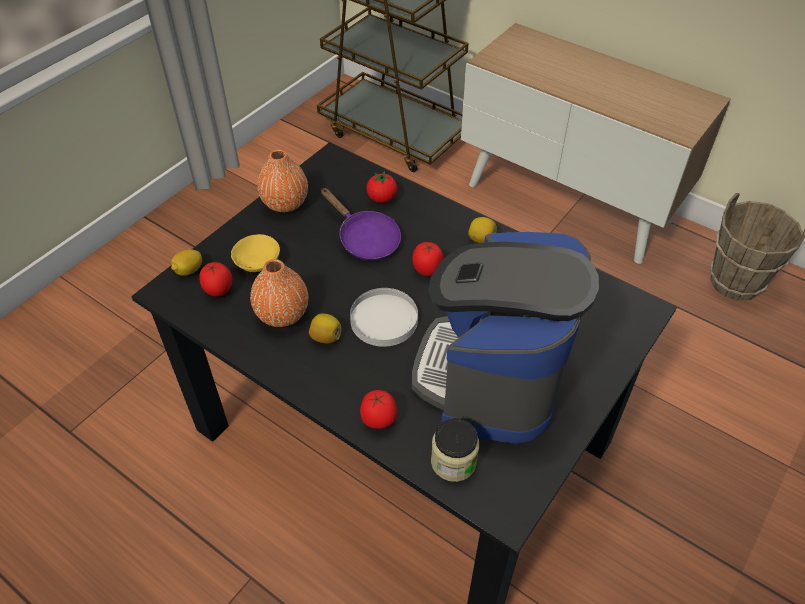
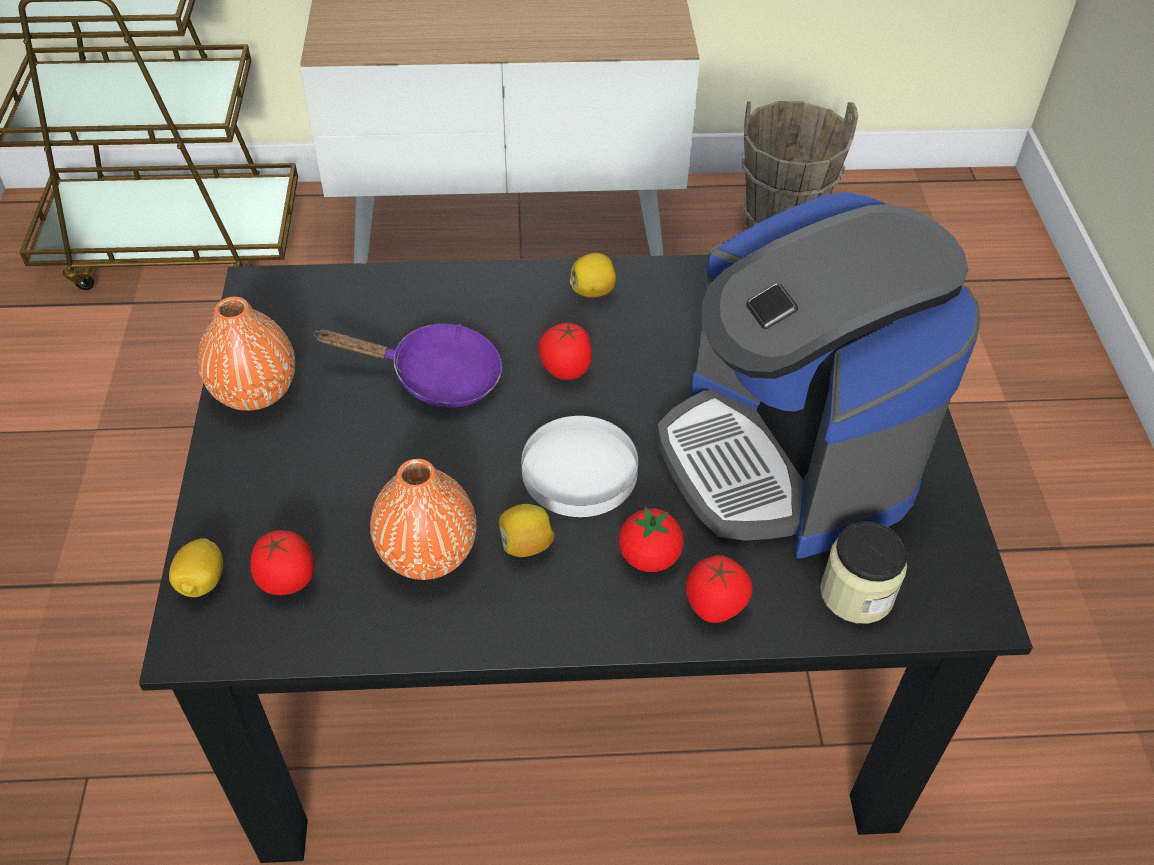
camera: 40 degrees left, 0 degrees up
(259, 261) = (307, 499): yellow bowl -> none
(382, 198) = (399, 307): tomato -> tomato (649, 557)

